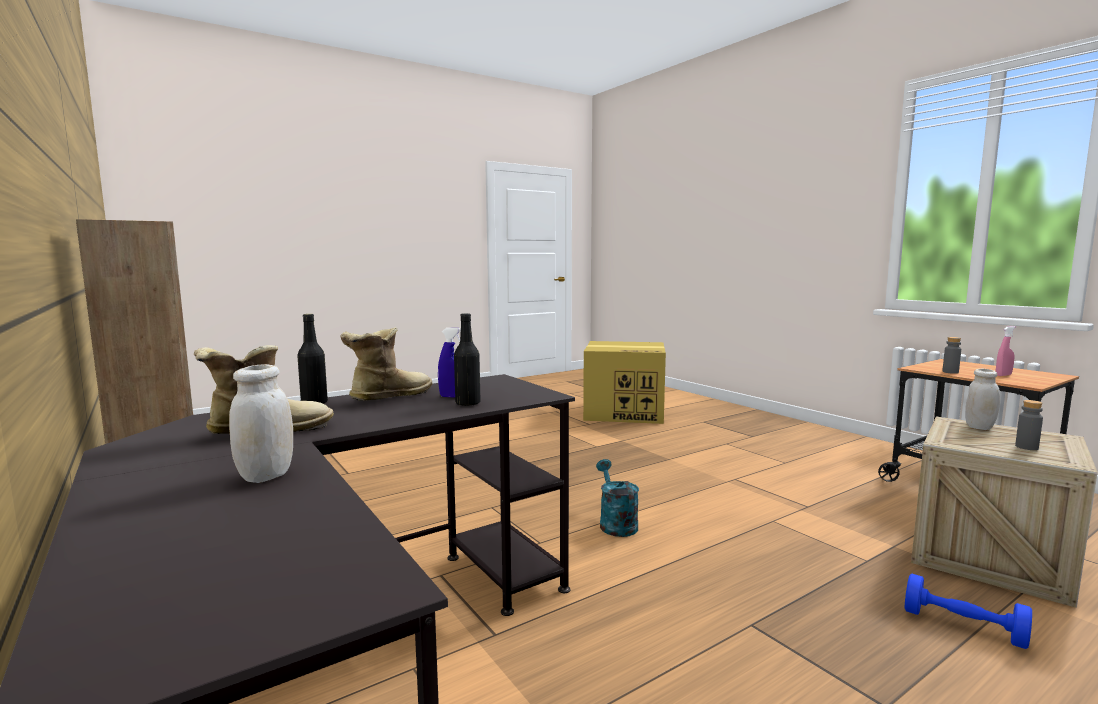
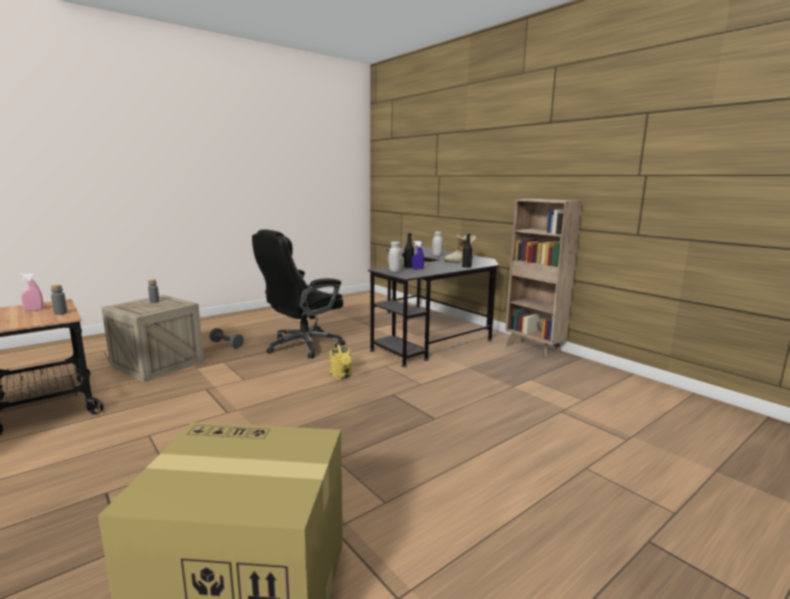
camera: 175 degrees right, 5 degrees up
(387, 397) = (443, 269): boot -> none
(615, 523) = (342, 376): turquoise watering can -> yellow watering can
(748, 615) = (302, 346): none -> black office chair
(963, 626) = (227, 344): blue dumbbell -> grey dumbbell
(979, 427) = (138, 310): white jar -> white jar (395, 271)

